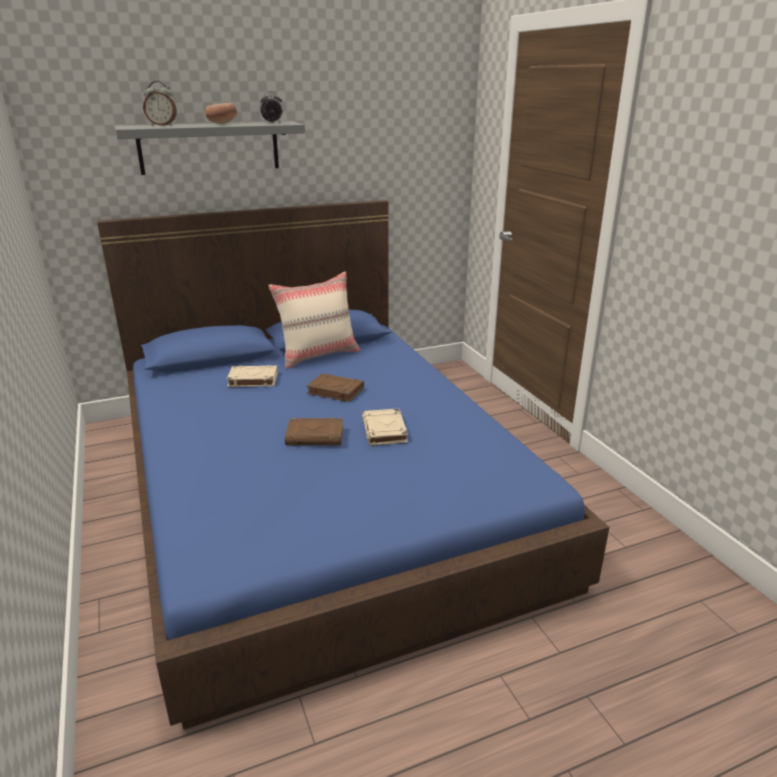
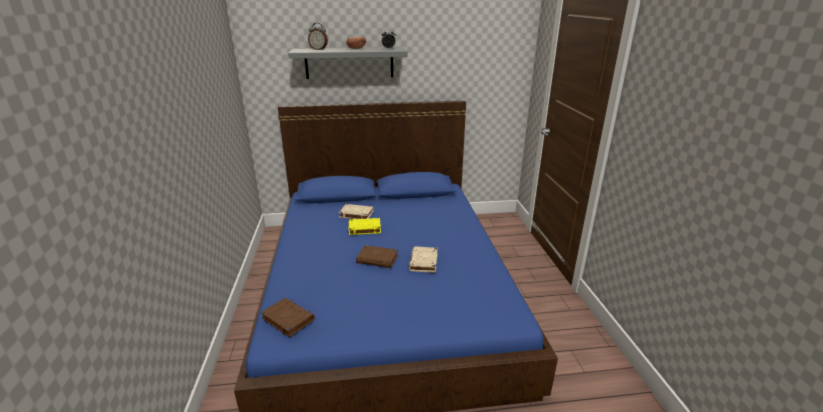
camera: 15 degrees right, 0 degrees up
(275, 398) = (364, 228): none -> yellow book
(318, 355) = (404, 202): beige pillow -> none
(334, 391) = (403, 229): brown book -> brown book (287, 319)

